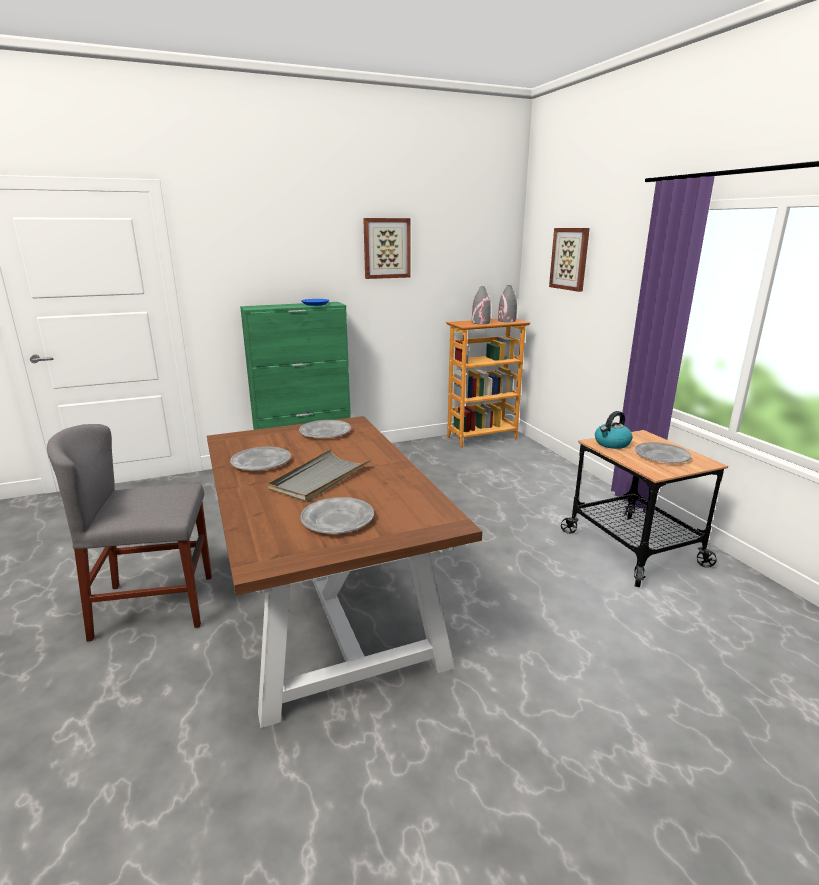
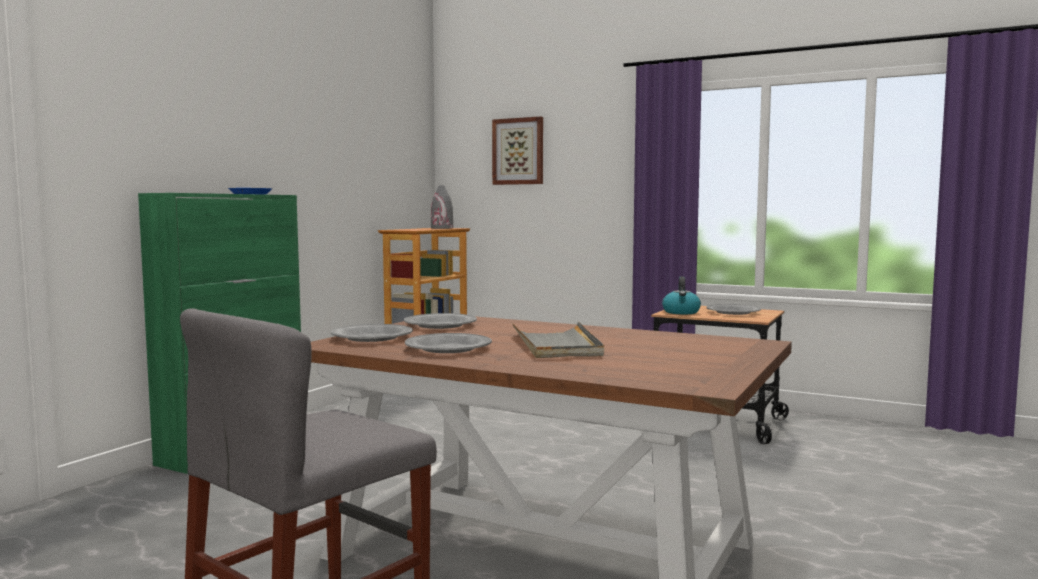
camera: 40 degrees left, 15 degrees down
(338, 519) = (671, 357): grey plate -> grey plate (373, 337)
(386, 248) = (314, 129): picture -> none
(480, 322) = (421, 229): grey vase -> none

